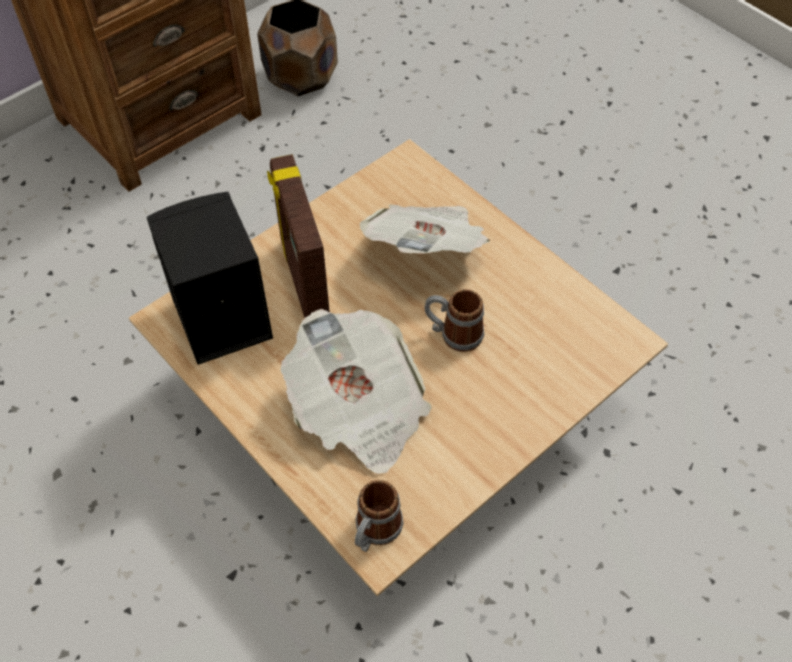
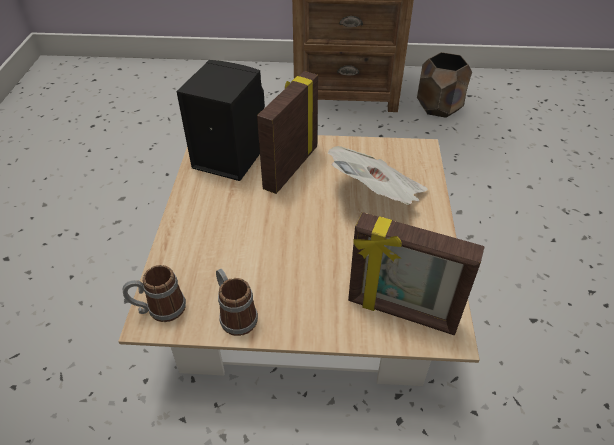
camera: 45 degrees right, 10 degrees down
(359, 410) = (235, 244): newspaper -> none
(453, 334) = (336, 246): mug -> mug (235, 315)
(575, 352) = (401, 312): none -> picture frame

